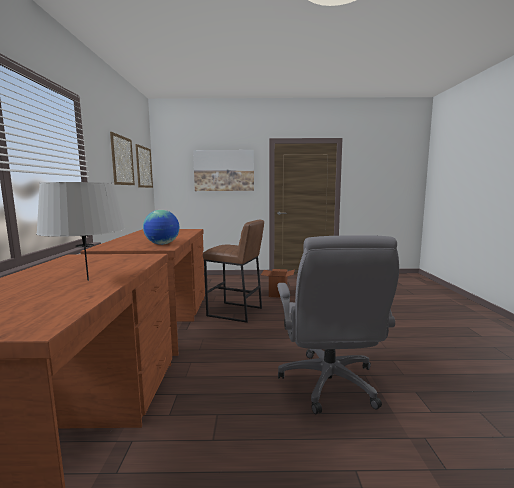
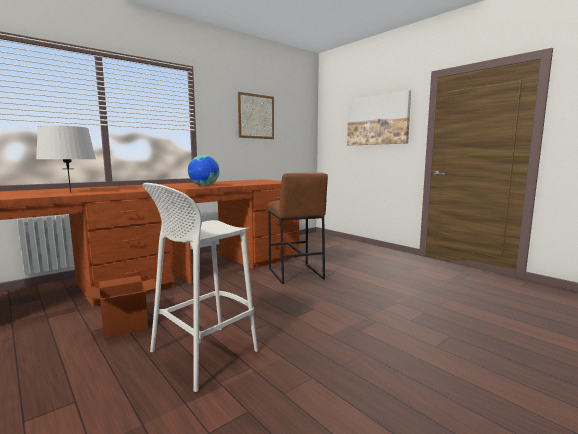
camera: 50 degrees right, 0 degrees up
(143, 166) = (297, 122): picture -> none
(278, 294) = (375, 274): cardboard box -> cardboard box (125, 326)
(330, 387) = (204, 354): grey office chair -> white stool

